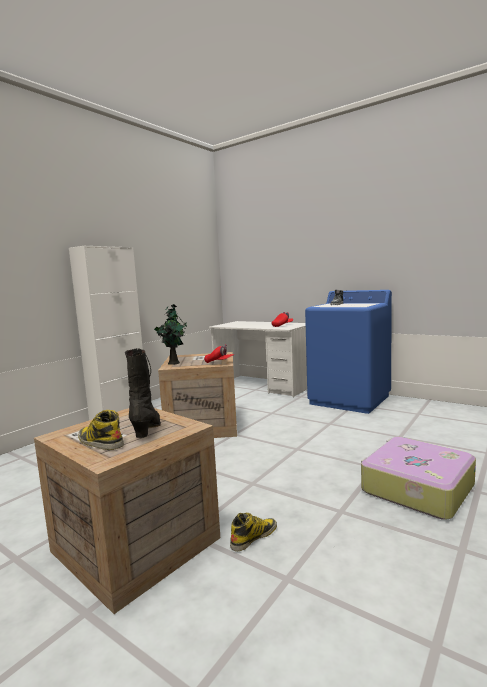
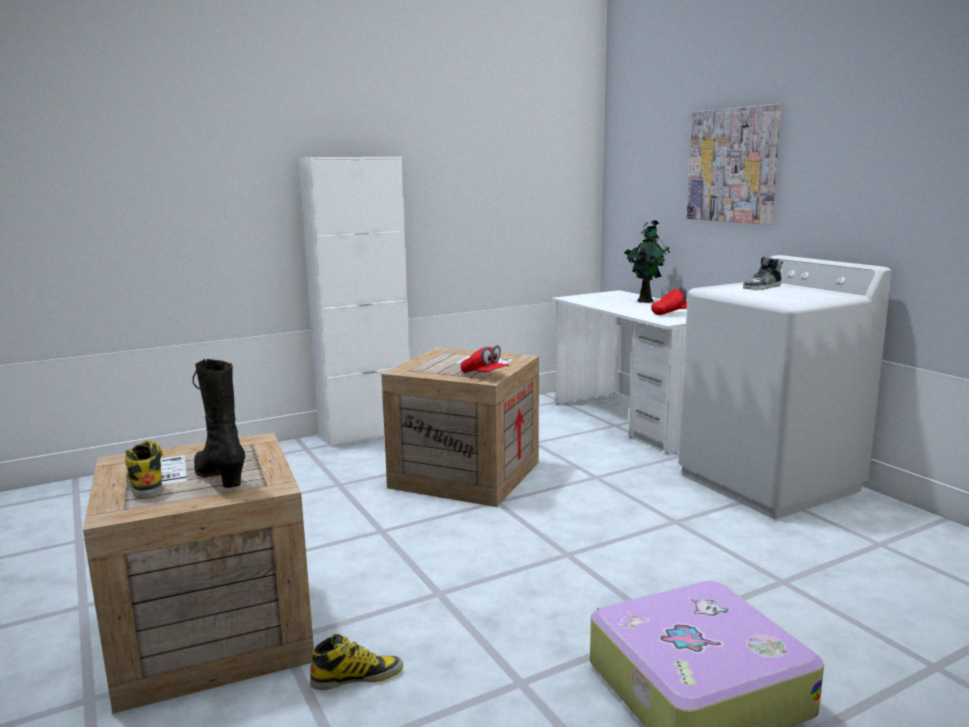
camera: 25 degrees right, 5 degrees up
(147, 429) = (220, 477): black boot -> black boot turned 60 degrees counterclockwise
(174, 363) = (421, 363): potted plant -> potted plant (645, 301)
(299, 251) = (732, 165): none -> picture
(350, 400) = (769, 482): blue washing machine -> white washing machine

